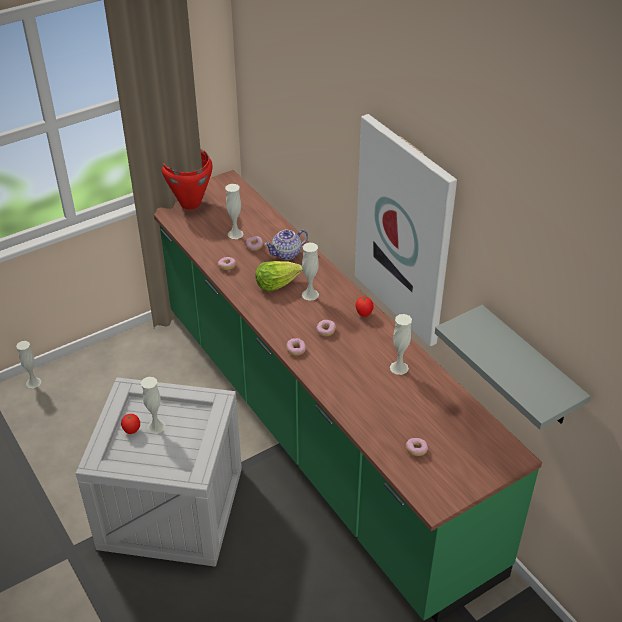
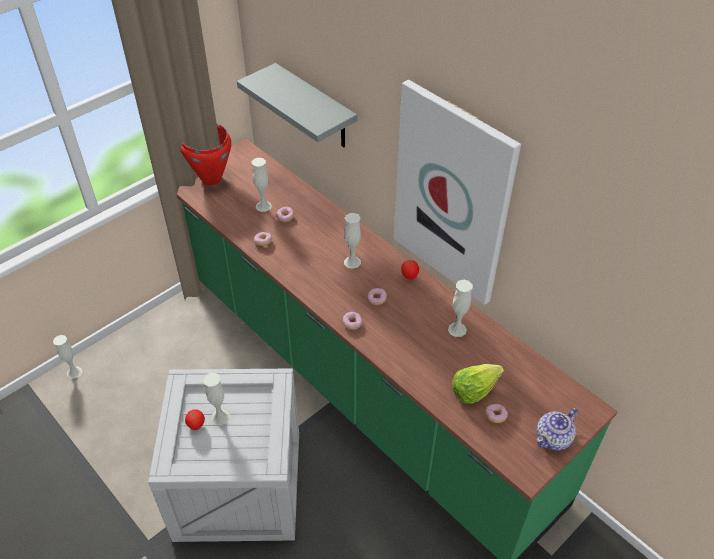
camera: 10 degrees left, 5 degrees up
(276, 283) = (316, 254): lettuce -> lettuce (474, 389)
(287, 254) = (319, 221): teapot -> teapot (553, 438)
(529, 368) = (603, 326): grey shelf -> grey shelf (315, 108)

